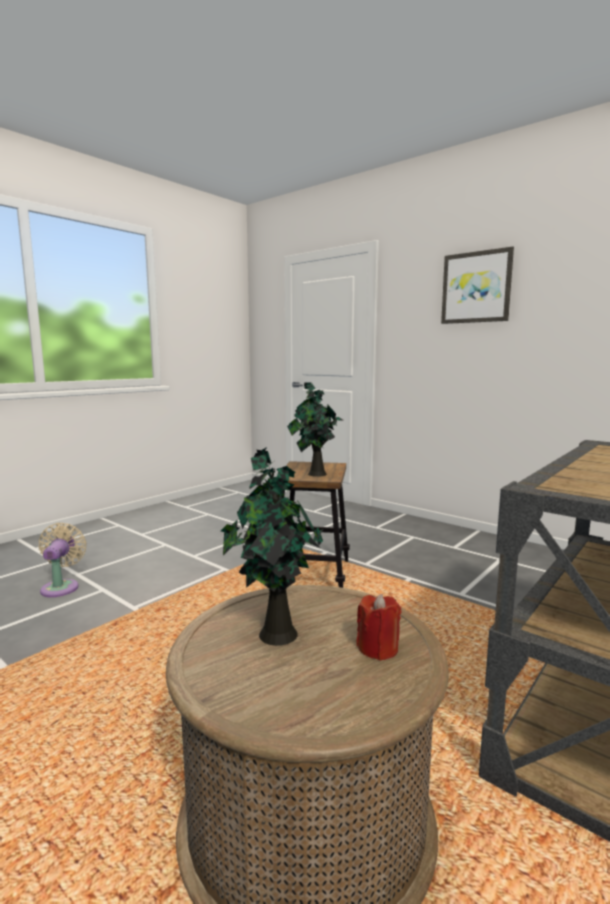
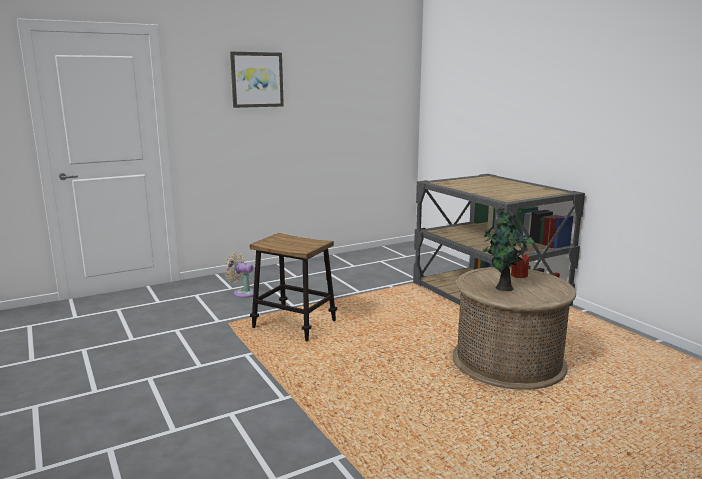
camera: 70 degrees left, 5 degrees up
(61, 587) = (199, 438): beige fan -> beige fan (242, 293)
(315, 474) = (300, 243): potted plant -> none

